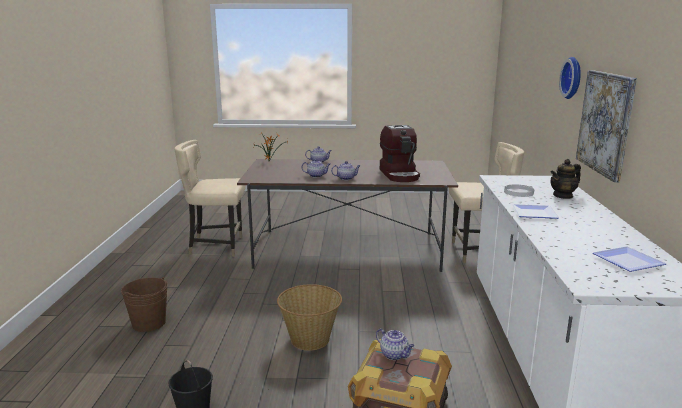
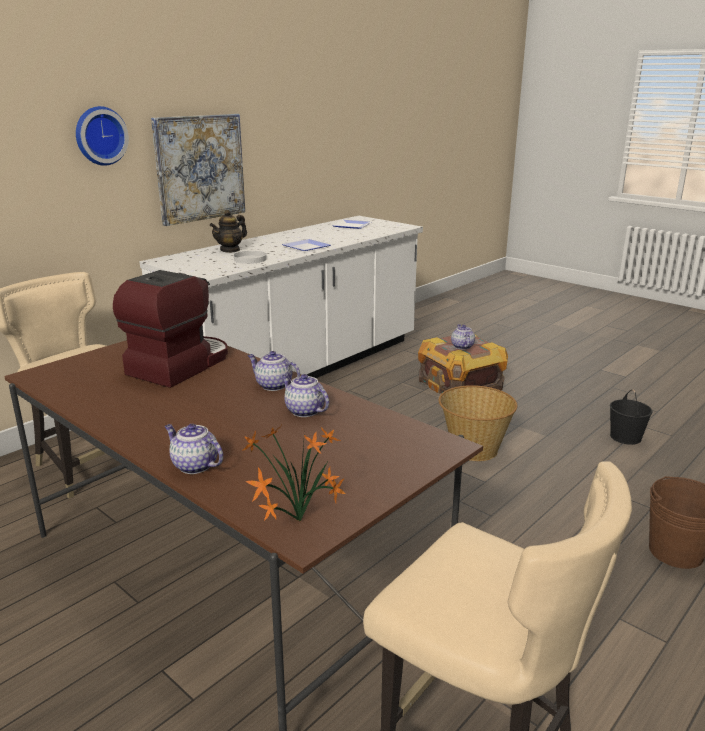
camera: 140 degrees left, 5 degrees up
(563, 196) = (230, 250): teapot -> teapot turned 120 degrees clockwise

